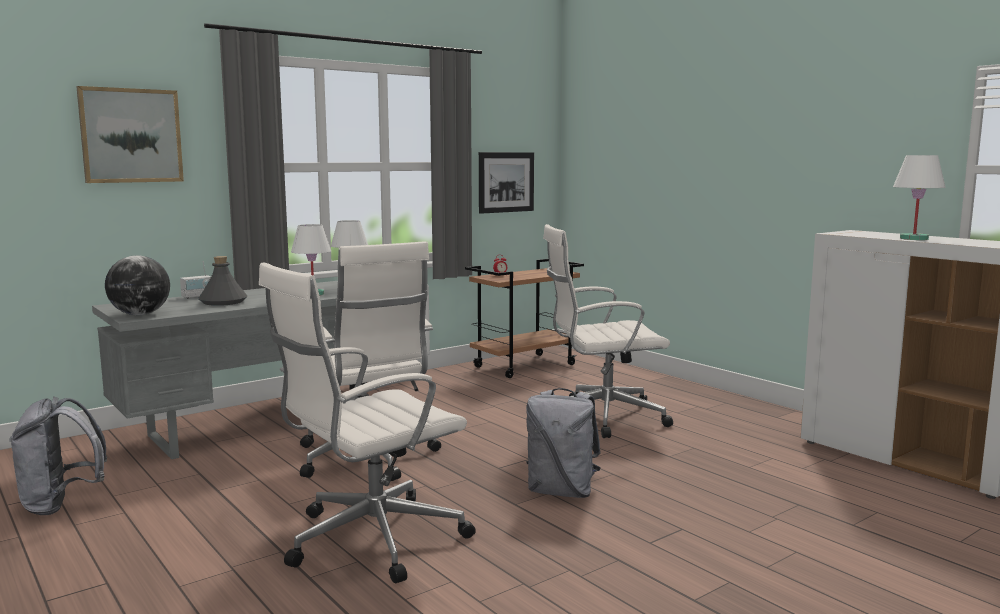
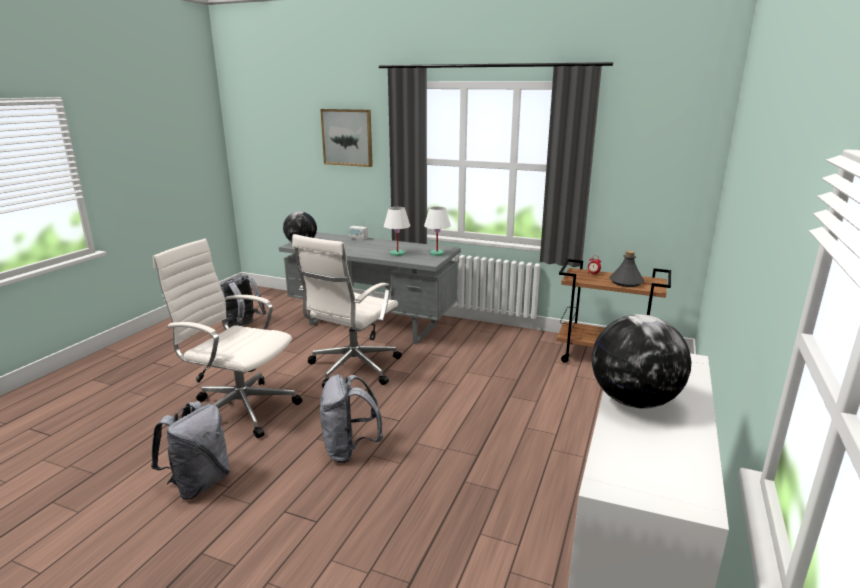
camera: 60 degrees right, 10 degrees up
(223, 302) = (350, 246): grey bottle -> grey bottle (626, 282)
(506, 182) = (641, 189): picture -> none
(541, 588) = (199, 483): none -> grey backpack
(601, 417) = (522, 425): white office chair -> none
(913, 238) = (633, 401): white table lamp -> globe

